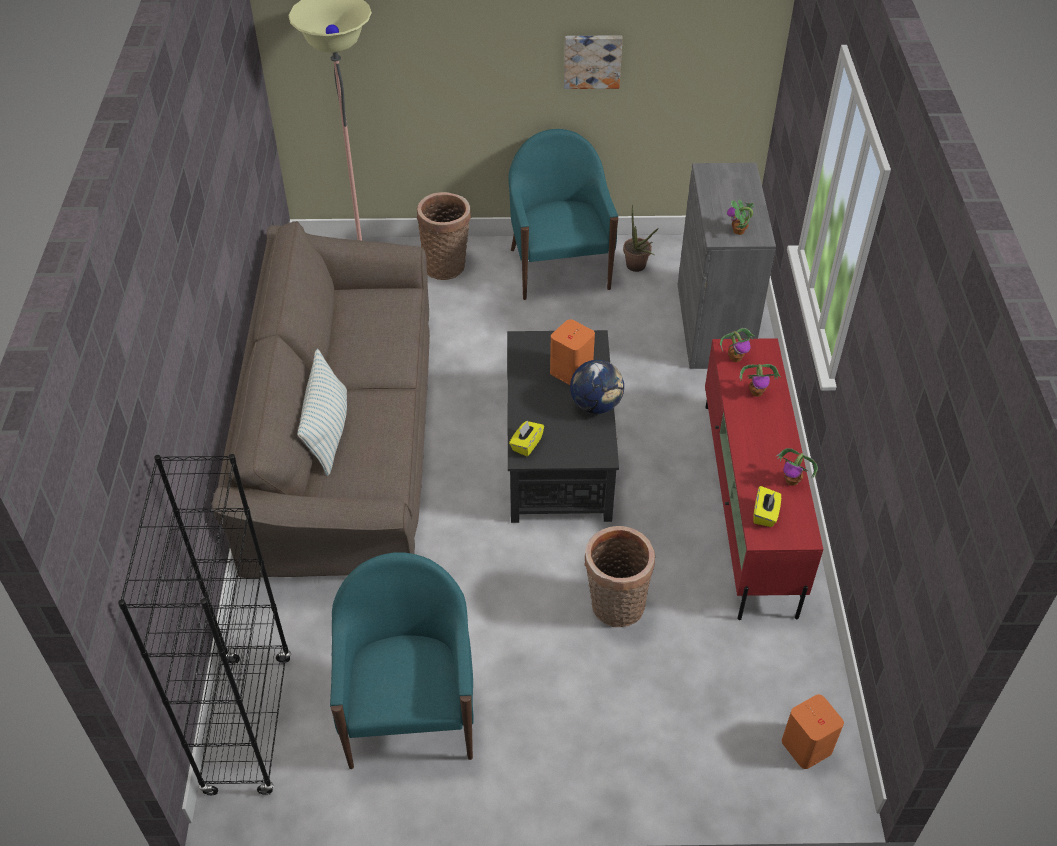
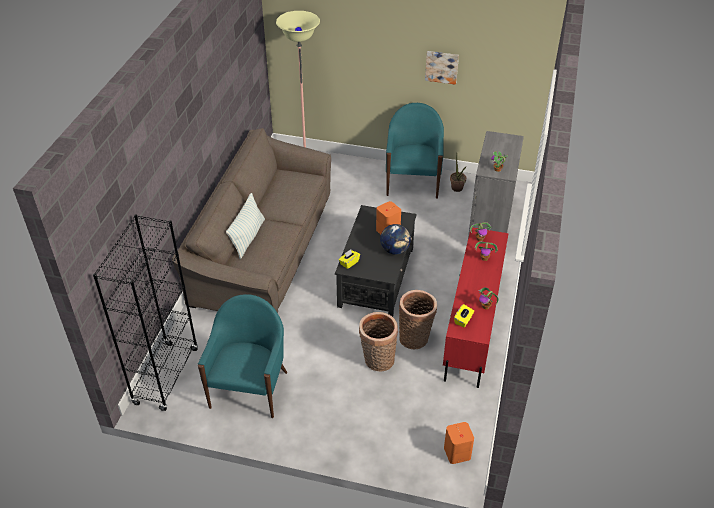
camera: 15 degrees right, 5 degrees down
(447, 265) = (351, 171): basket -> basket (415, 338)

